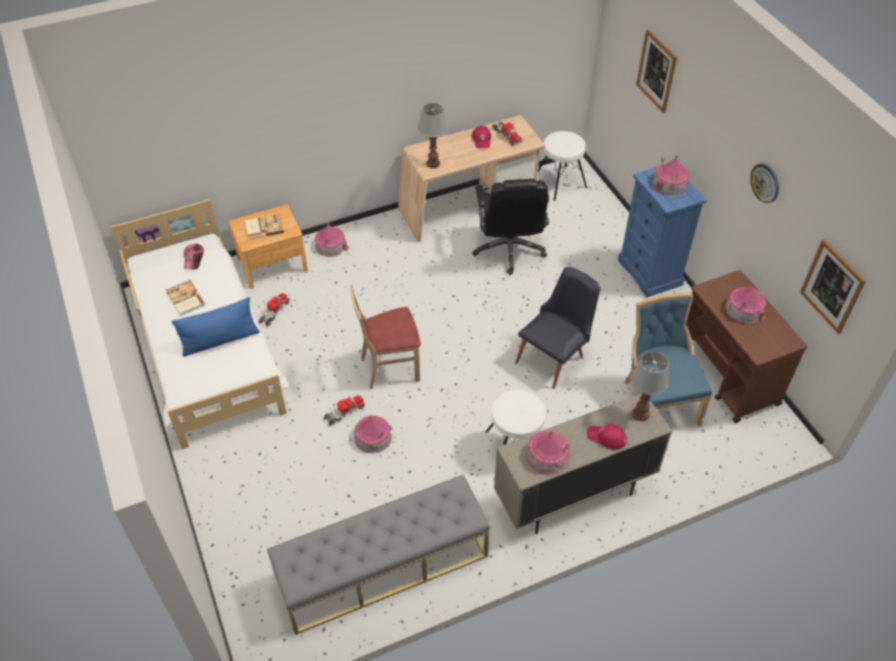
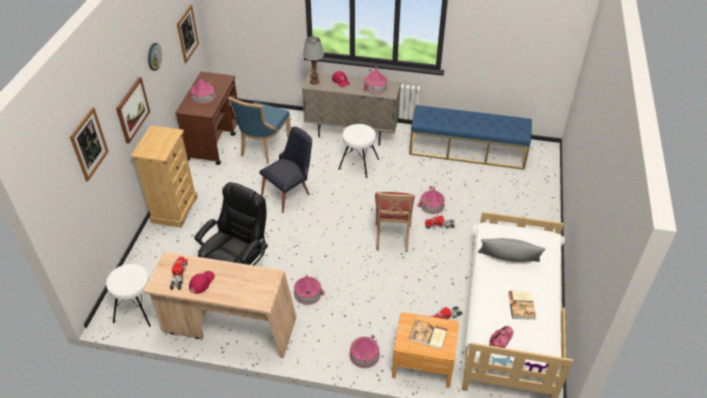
camera: 145 degrees left, 5 degrees down
(220, 340) = (508, 259): blue pillow -> grey pillow
(382, 567) = (467, 150): grey bench -> blue bench
(390, 367) = (392, 237): beige chair -> beige chair turned 75 degrees clockwise
(433, 164) = (262, 280): table lamp -> none
(555, 357) = (290, 193): black chair -> black chair turned 150 degrees clockwise
(650, 272) = (174, 209): blue dresser -> beige dresser
(670, 183) = (153, 144): toy house -> toy house (308, 293)
(708, 152) = (132, 110): none -> picture

